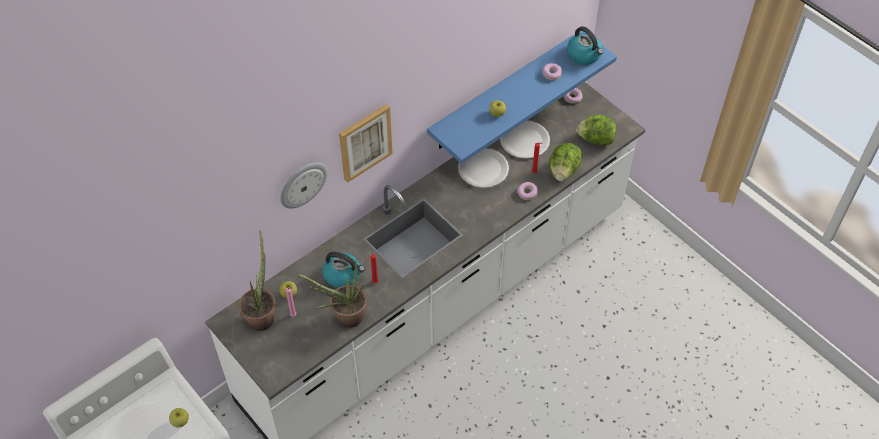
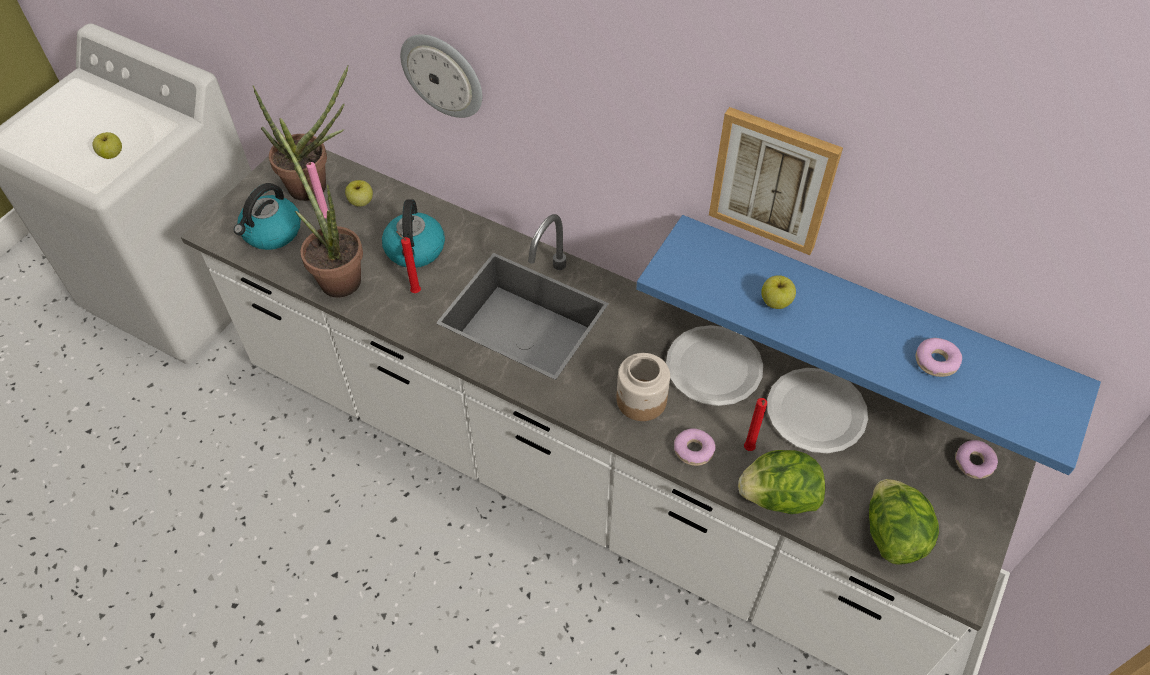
camera: 70 degrees right, 0 degrees up
(365, 142) = (558, 113): picture -> picture (773, 180)
(491, 204) = (641, 400): none -> jar
(584, 55) = (1031, 405): kettle -> kettle (272, 233)

